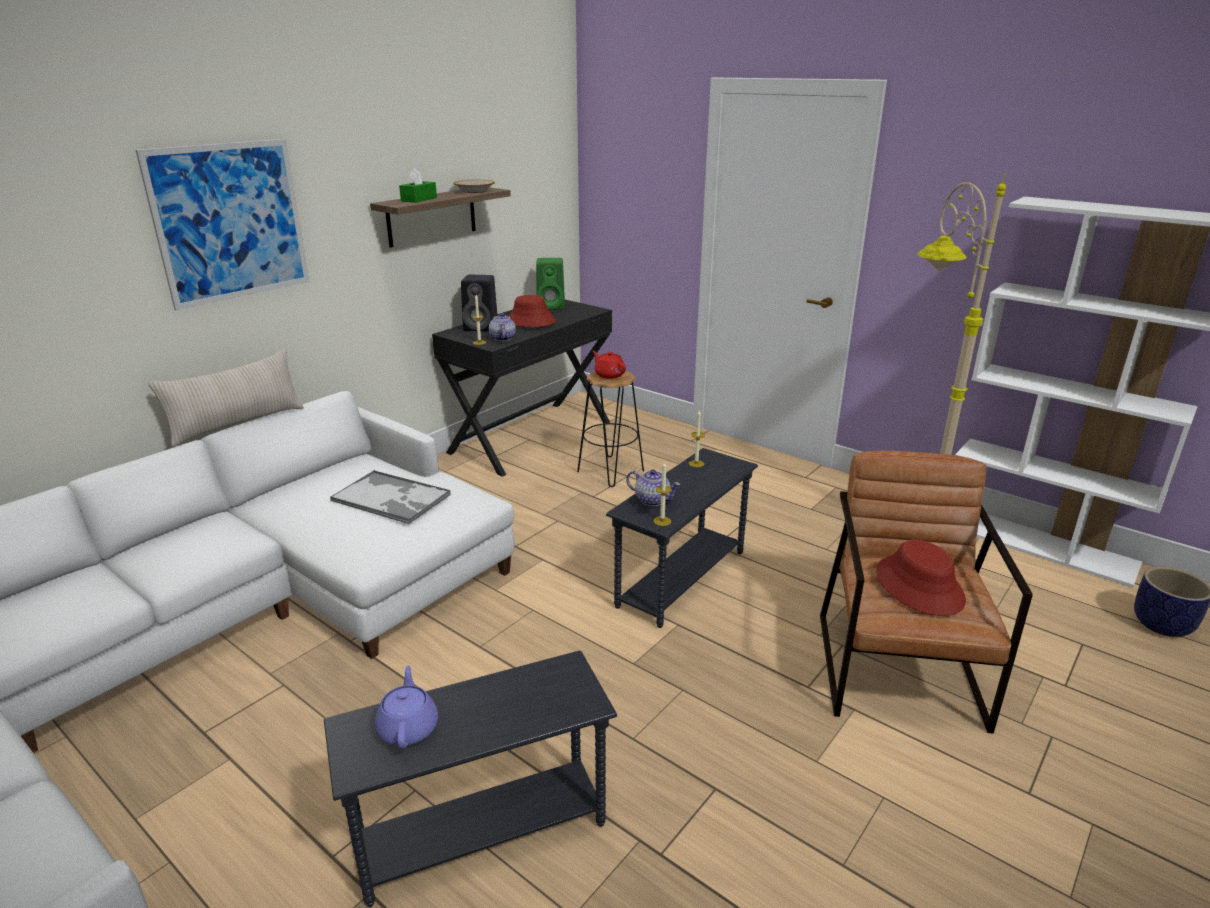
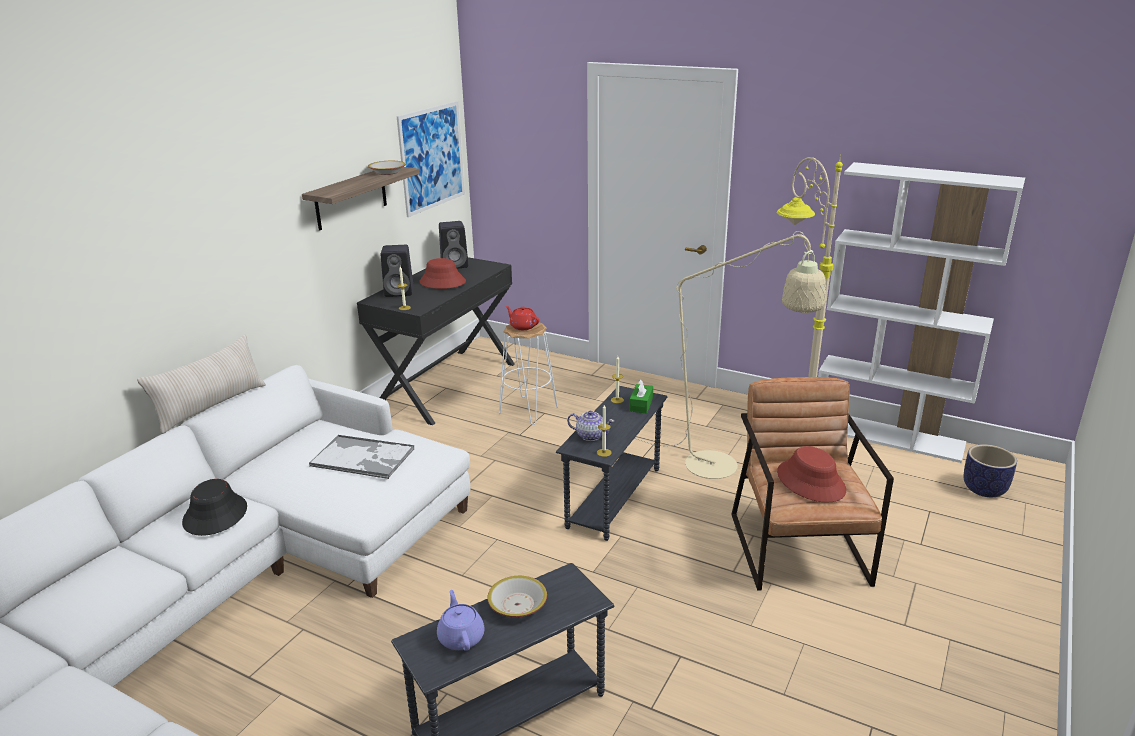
camera: 10 degrees left, 0 degrees up
(209, 542) = (215, 515): none -> black hat
(230, 222) = (192, 227): picture -> picture (432, 158)
(419, 199) = (344, 186): green tissue box -> green tissue box (641, 404)
(493, 696) = (517, 605): none -> bowl
(502, 338) = (423, 302): teapot -> none
(552, 306) = (455, 265): green speaker -> black speaker
(610, 471) = (528, 410): black stool -> white stool
(822, 560) = (724, 468): none -> beige floor lamp

